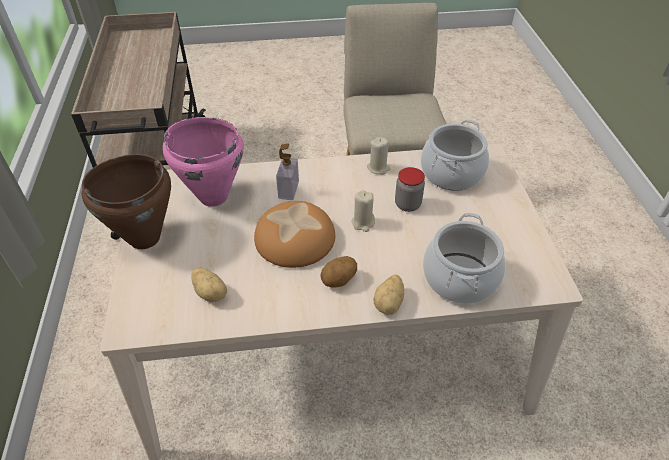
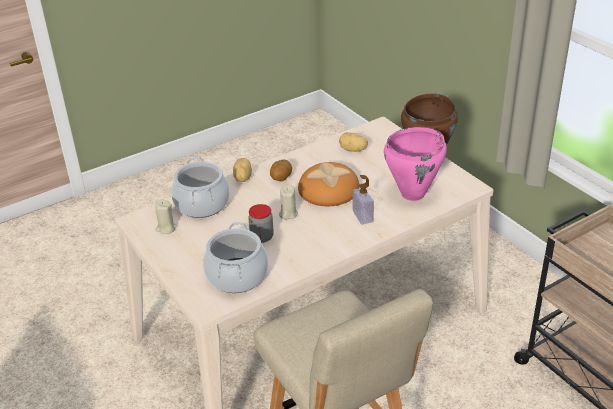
camera: 155 degrees right, 10 degrees down
(378, 168) = (304, 258): beige candle -> beige candle (166, 228)

